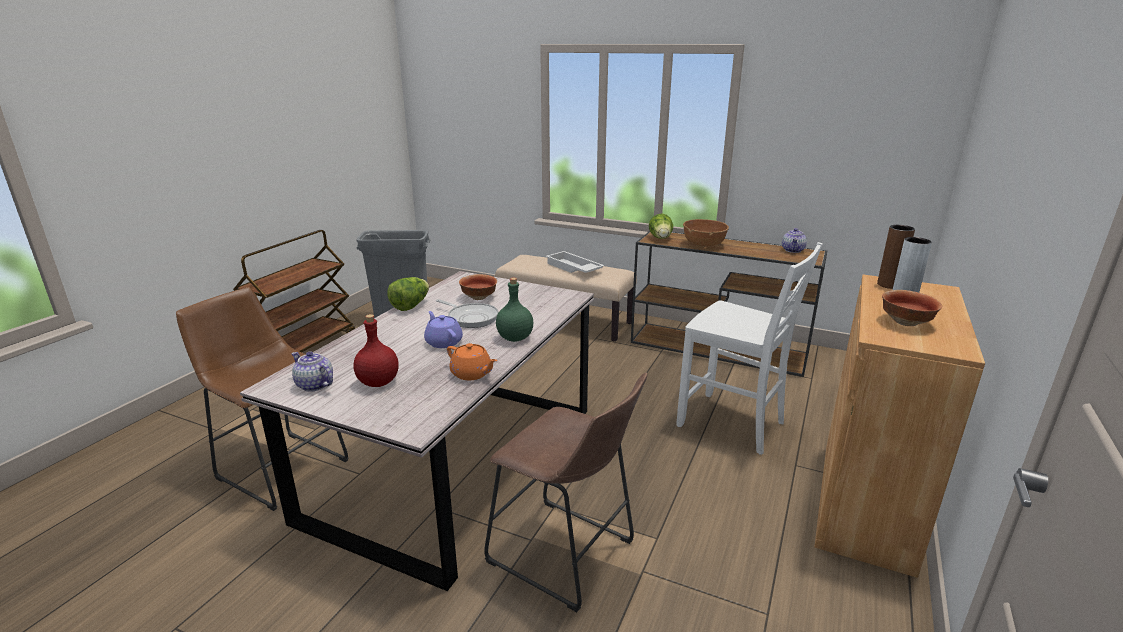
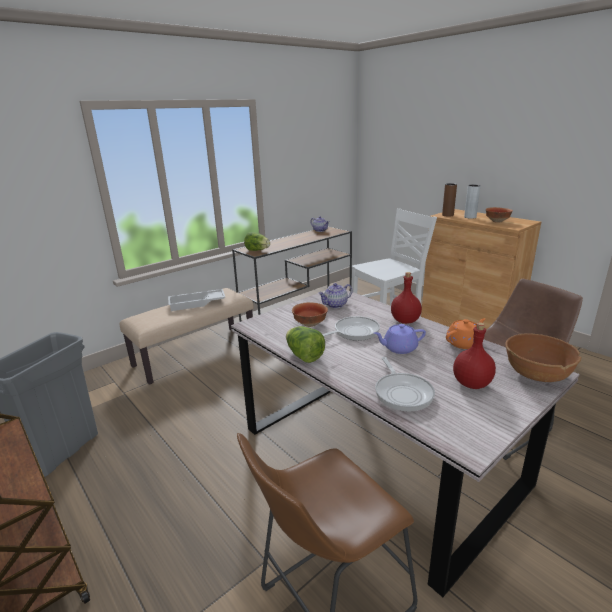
camera: 65 degrees left, 0 degrees up
(314, 385) = (471, 419): teapot -> teapot (335, 305)
(355, 352) = (402, 393): none -> frying pan
(515, 338) = (405, 320): green bottle -> red bottle
(704, 245) = (285, 244): brown bowl -> brown bowl (536, 374)

